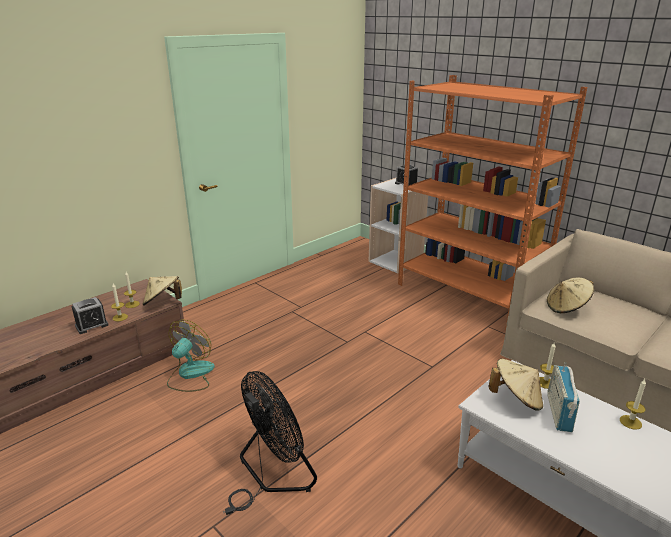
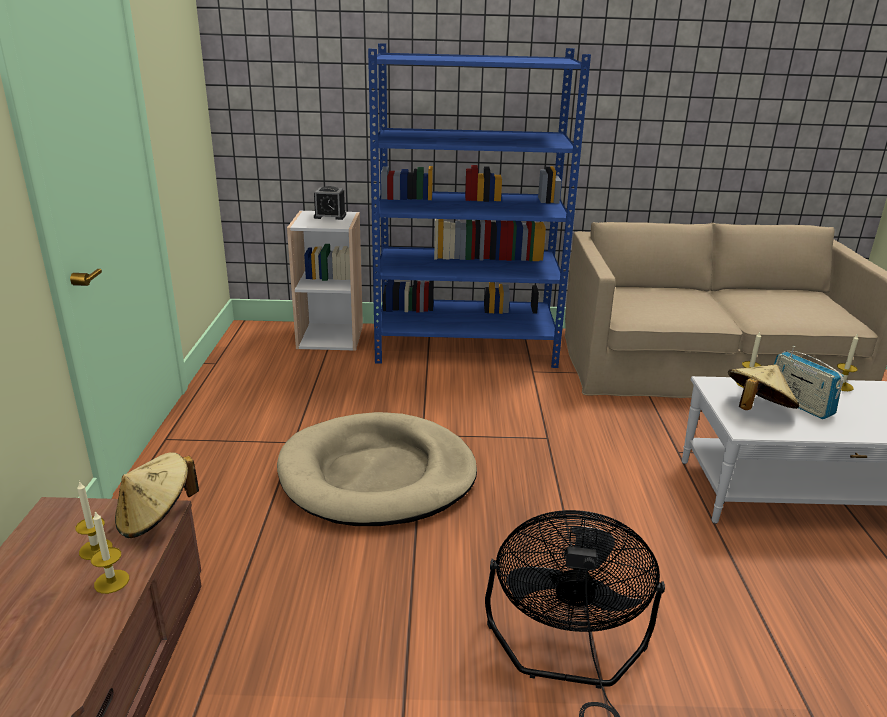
camera: 45 degrees left, 0 degrees up
(91, 325) = (72, 627): alarm clock -> none
(190, 375) = (272, 620): fan -> none
(314, 340) = (378, 475): none -> beige dog bed
(468, 294) = (466, 345): orange bookcase -> blue bookcase
(567, 307) = (646, 310): beige hat -> none

